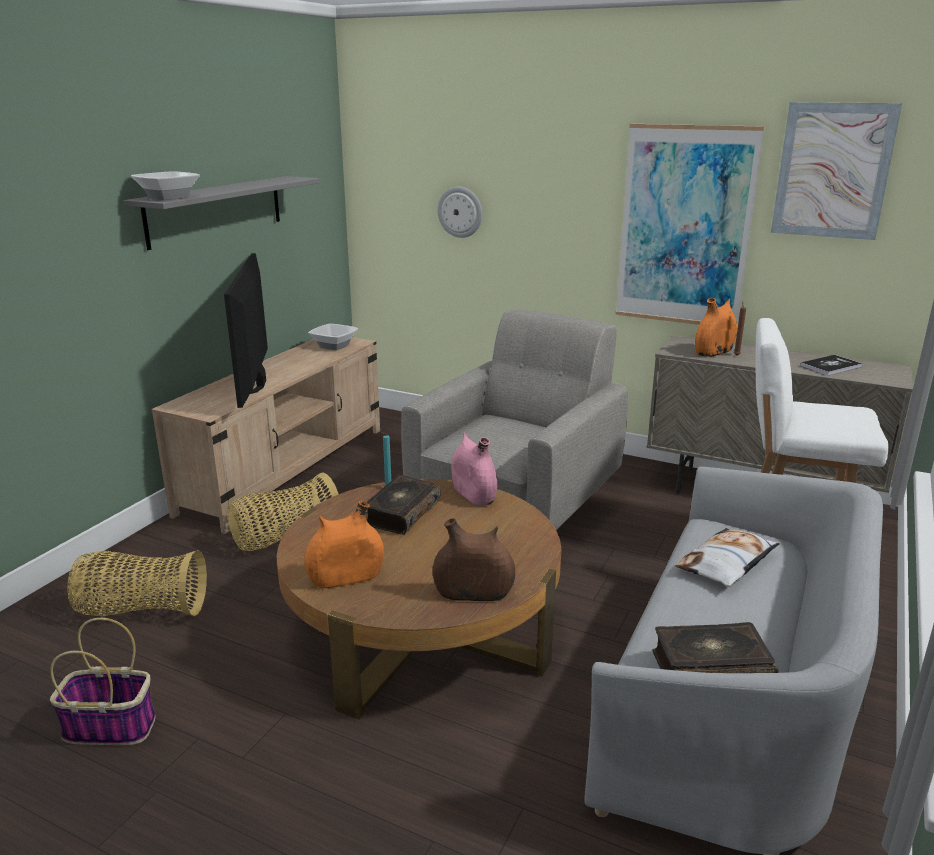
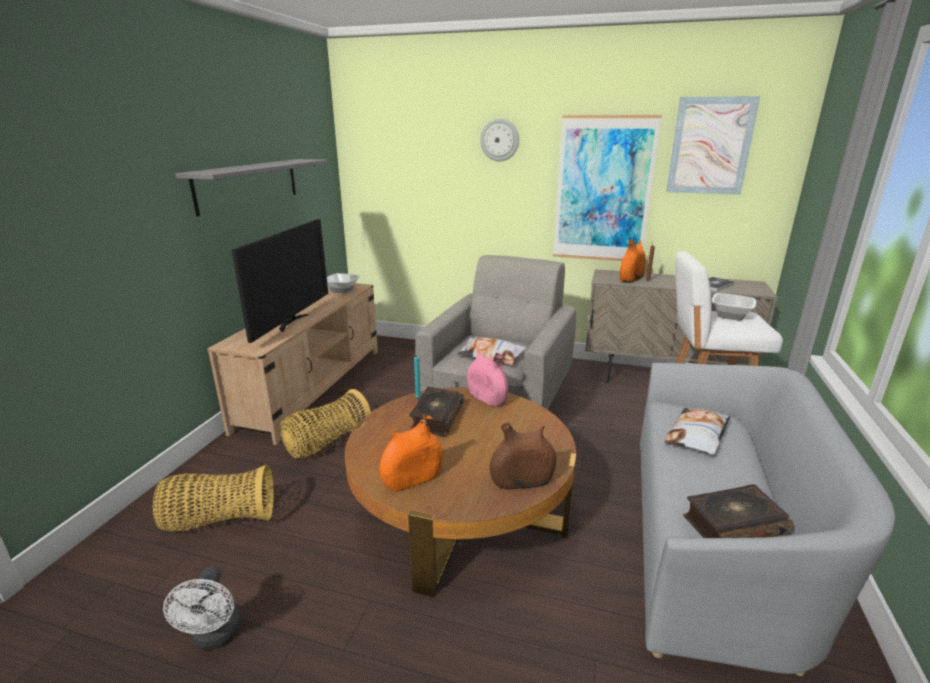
camera: 10 degrees left, 0 degrees up
(112, 727) = (215, 637): basket -> white fan
(169, 197) = (215, 171): bowl -> bowl (731, 315)
(257, 384) = (291, 322): television -> television turned 150 degrees counterclockwise
(460, 212) = (432, 185): wall clock -> wall clock (499, 140)
(499, 443) = (491, 355): none -> pillow

